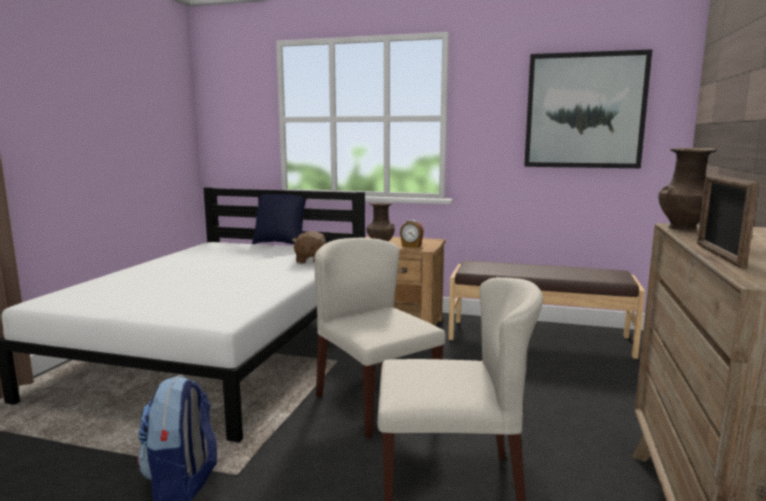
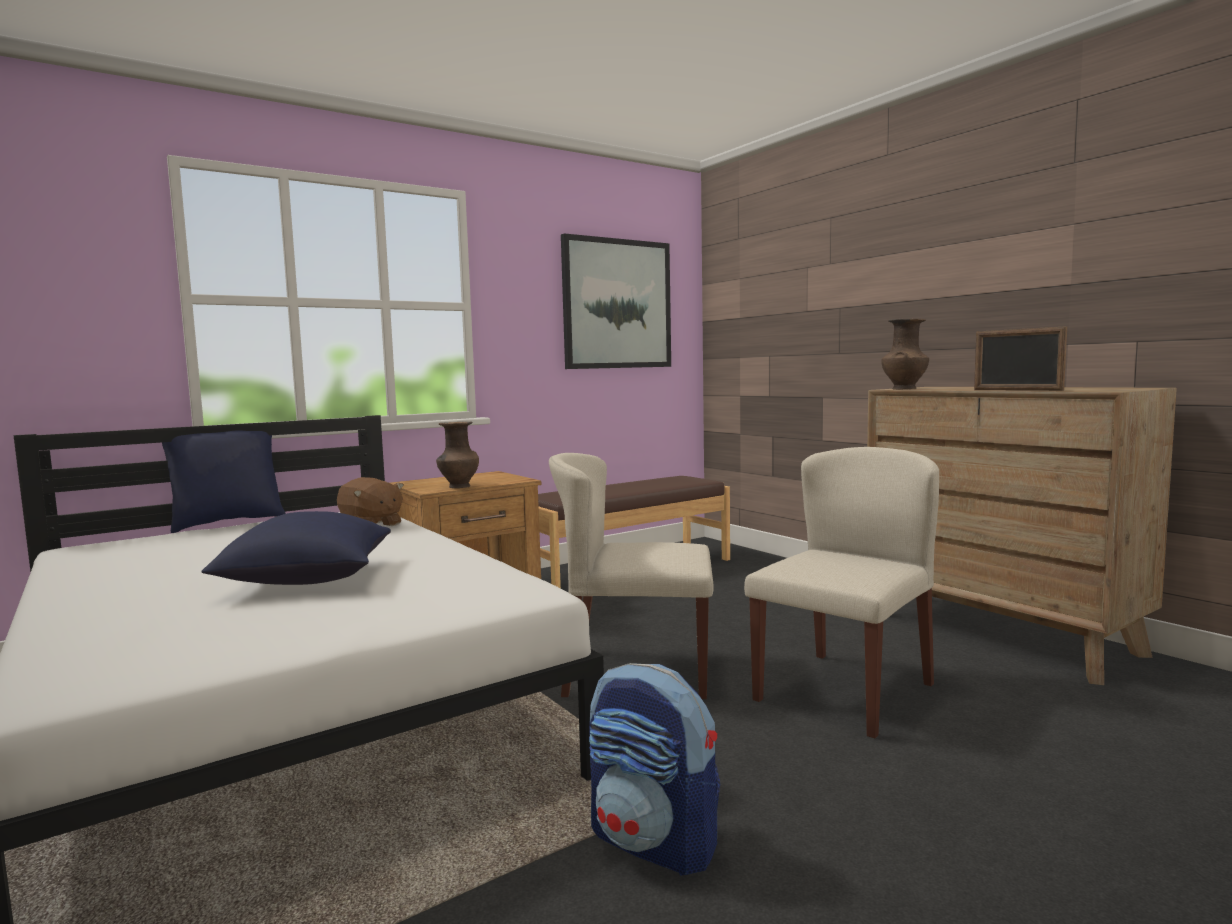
camera: 50 degrees left, 5 degrees down
(203, 282) = (307, 579): none -> blue pillow
(411, 246) = (494, 480): alarm clock -> none

